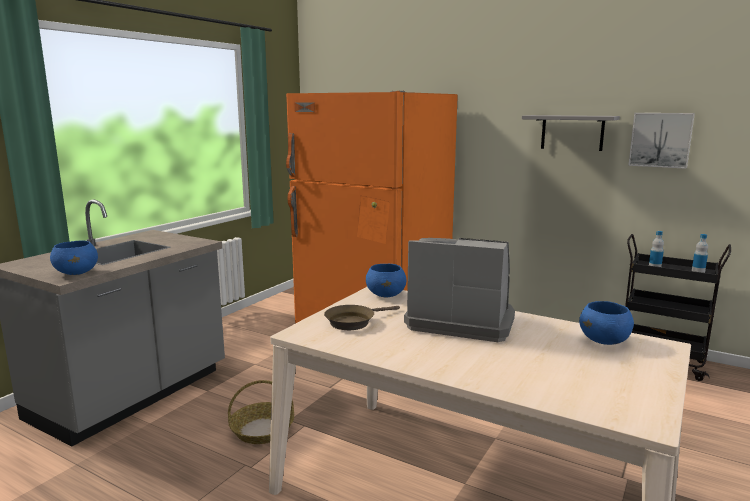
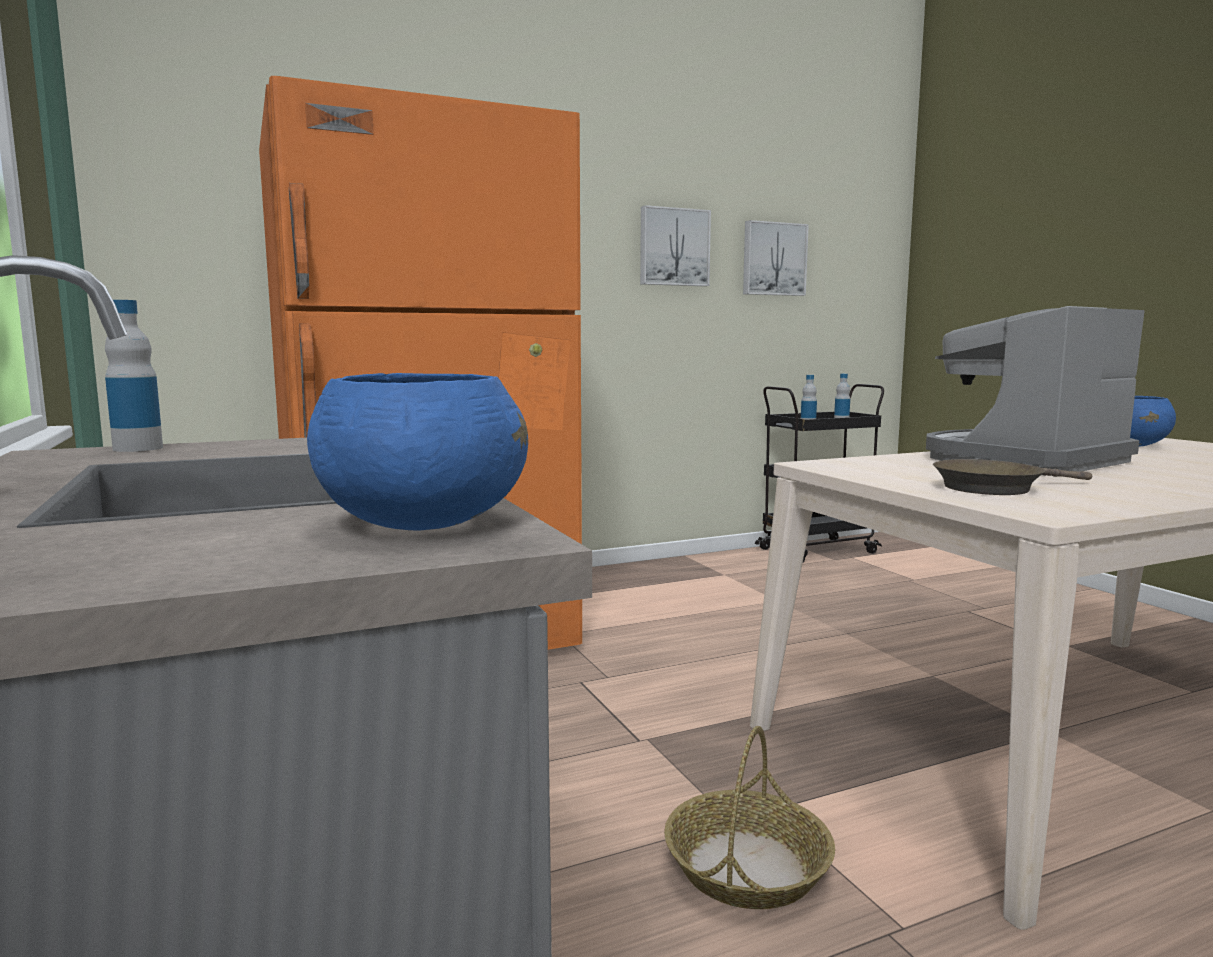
camera: 55 degrees left, 5 degrees down
(163, 235) = (138, 448): none -> bottle
(353, 322) = (994, 488): brown frying pan -> brown frying pan turned 75 degrees clockwise
(386, 295) = (853, 464): blue bowl -> none
(572, 132) = (673, 247): grey shelf -> picture

